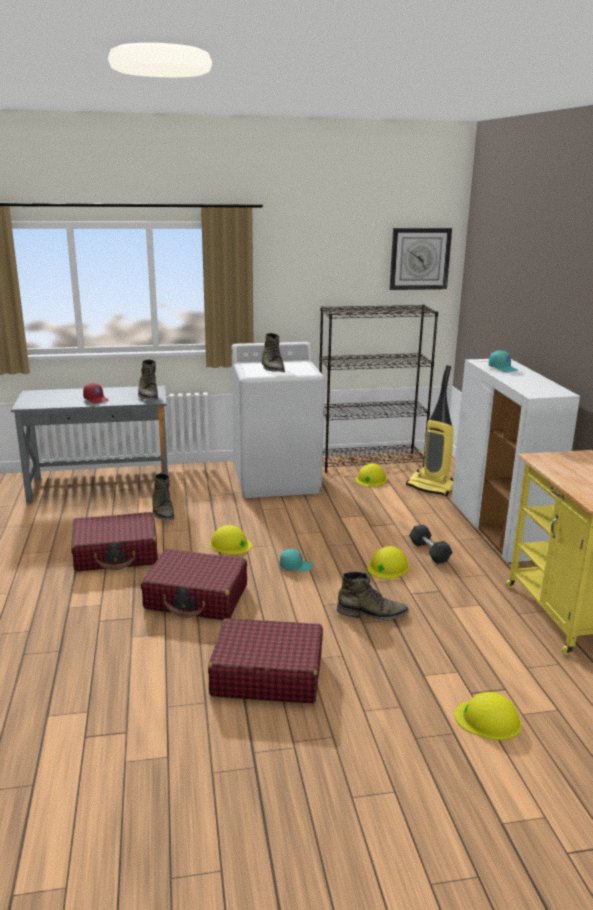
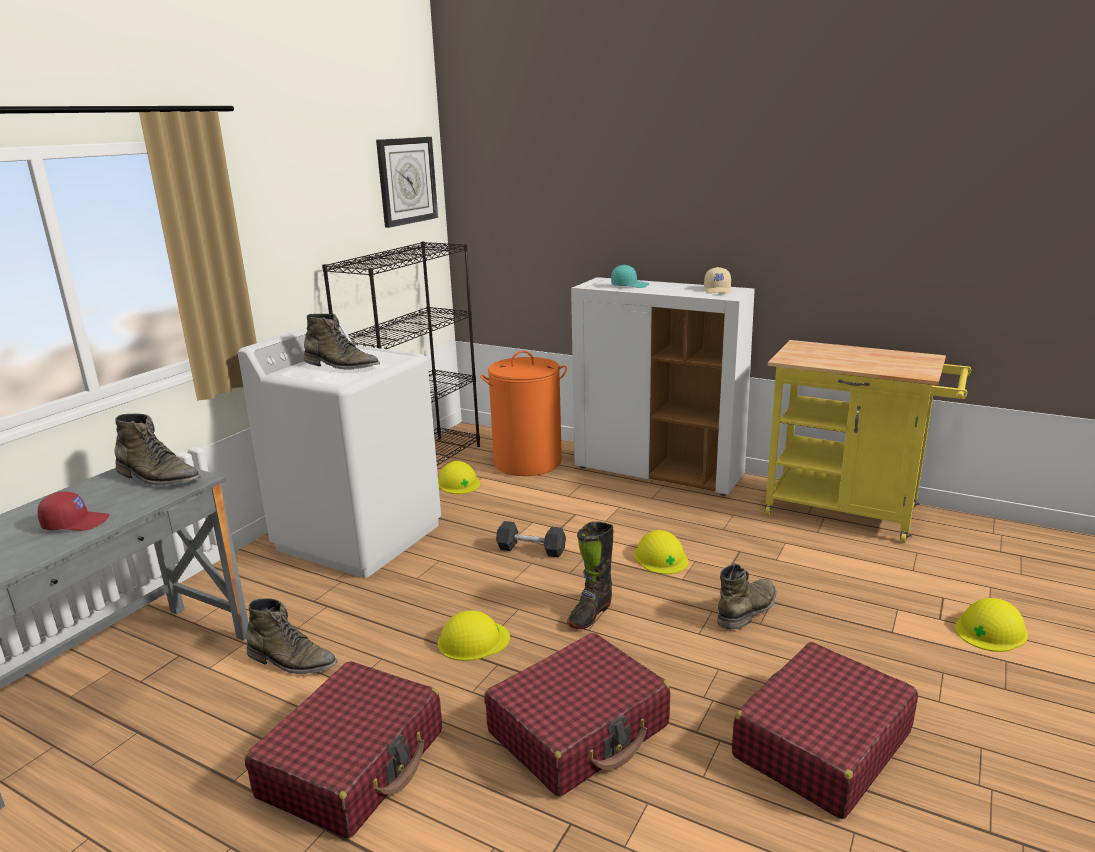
camera: 50 degrees left, 0 degrees up
(296, 566) = (590, 614): turquoise cap -> black boot
(429, 552) = (657, 522): grey dumbbell -> grey dumbbell (531, 550)
(432, 487) = (527, 462): vacuum cleaner -> orange laundry basket
(546, 388) = (718, 290): none -> beige cap

